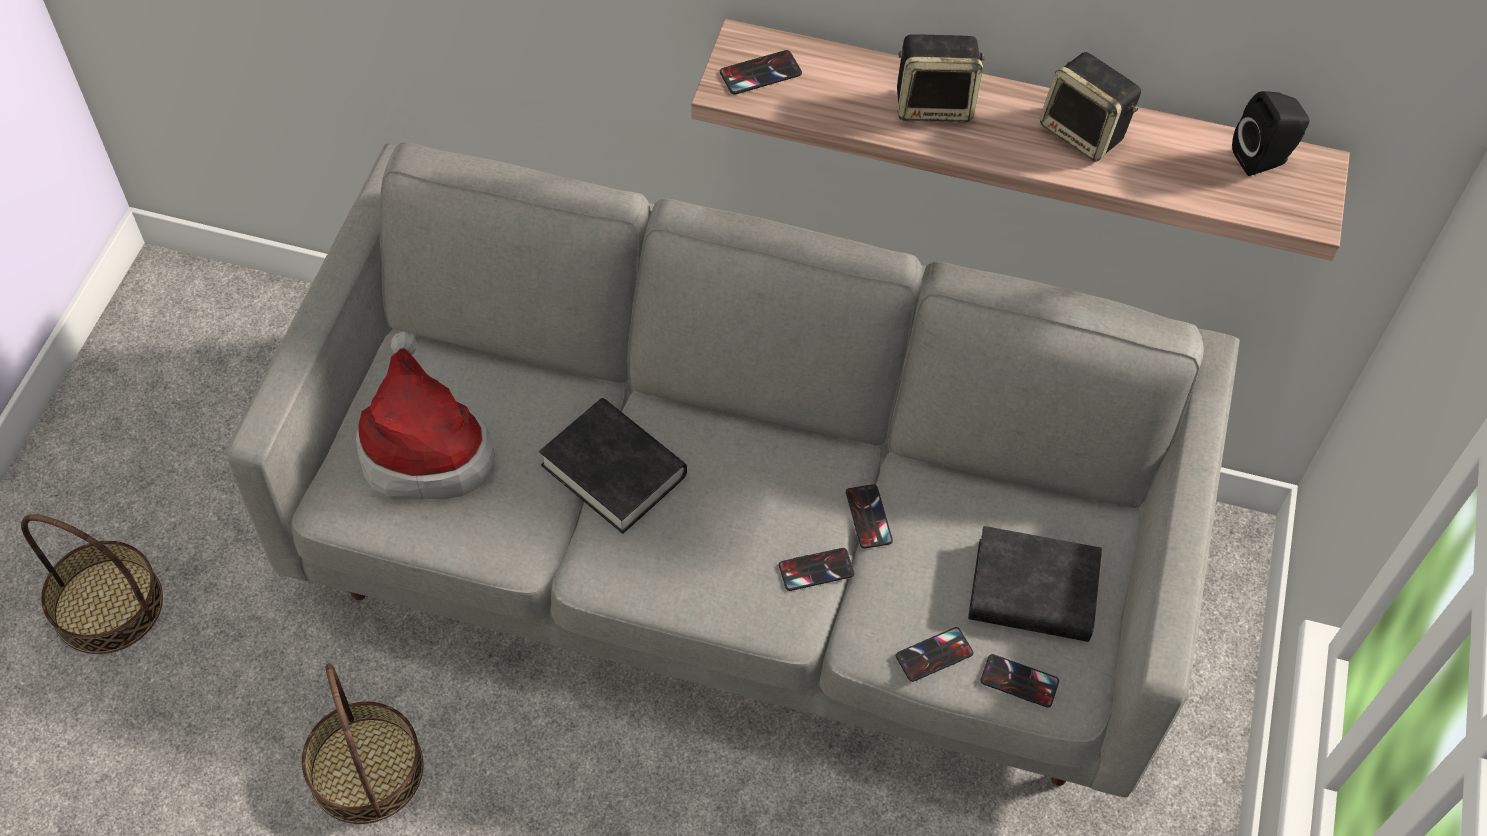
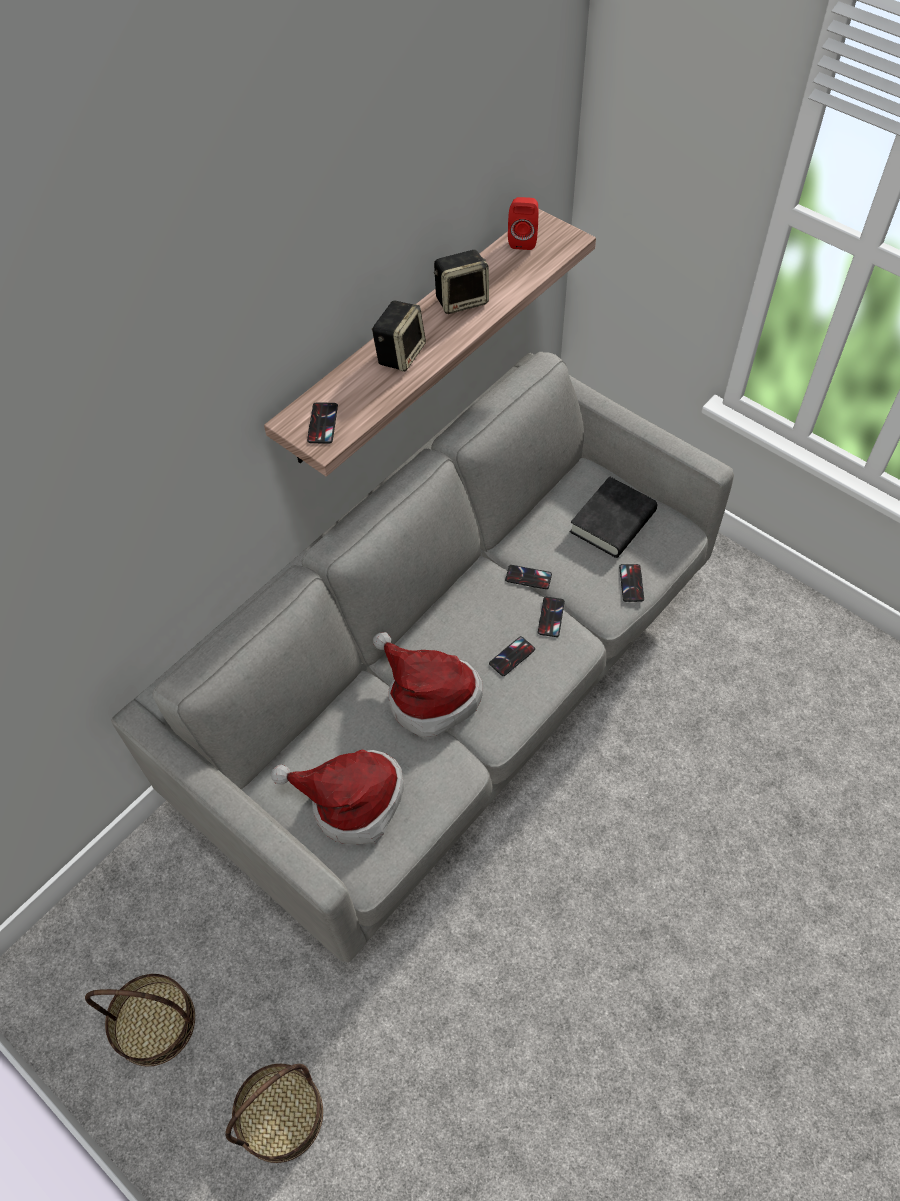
camera: 60 degrees left, 0 degrees up
(366, 769) = (494, 969): basket -> basket (154, 1023)
(614, 471) = (428, 696): black book -> hat
(1019, 681) = (664, 551): phone -> phone (512, 656)
(1263, 159) = (523, 239): black speaker -> red speaker

